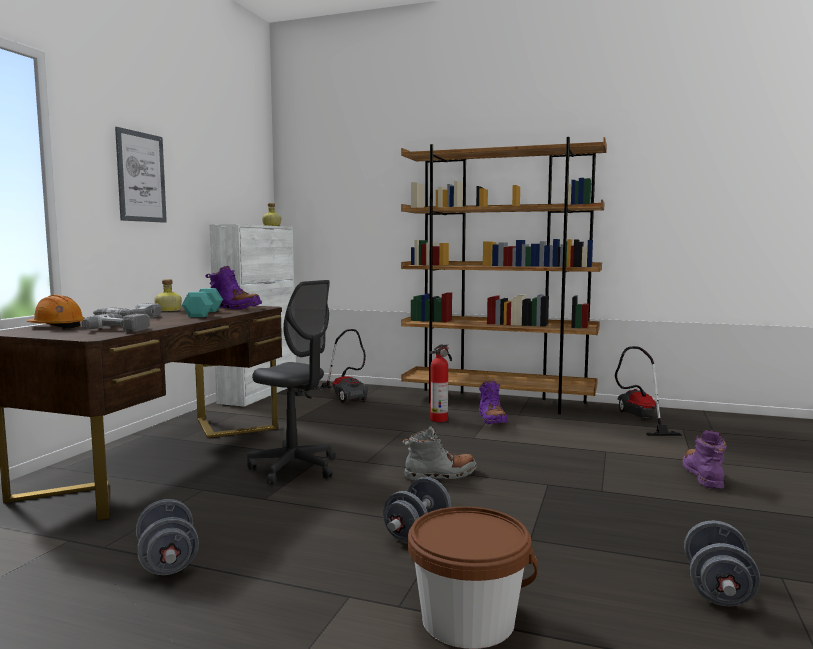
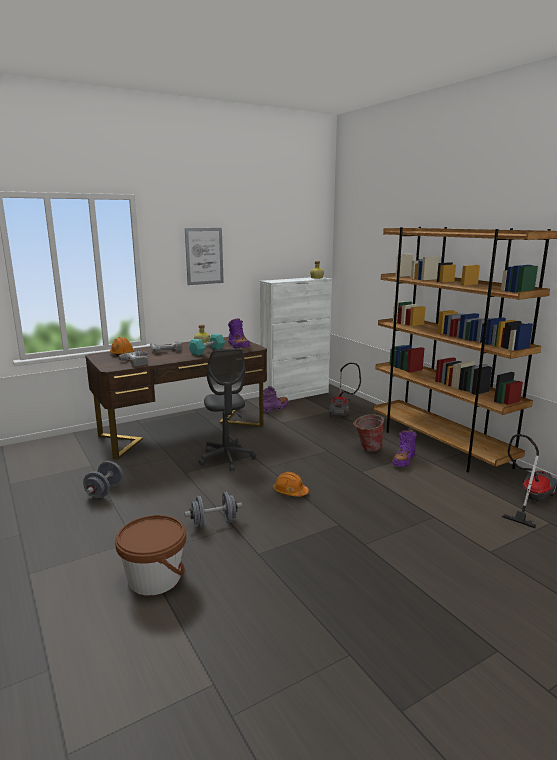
camera: 40 degrees right, 10 degrees up
(440, 419) = (367, 449): fire extinguisher -> bucket
(440, 475) = (290, 492): grey boot -> orange hard hat
(703, 476) = (467, 567): purple boot -> purple boot (274, 408)
(718, 590) = (294, 636): grey dumbbell -> none

